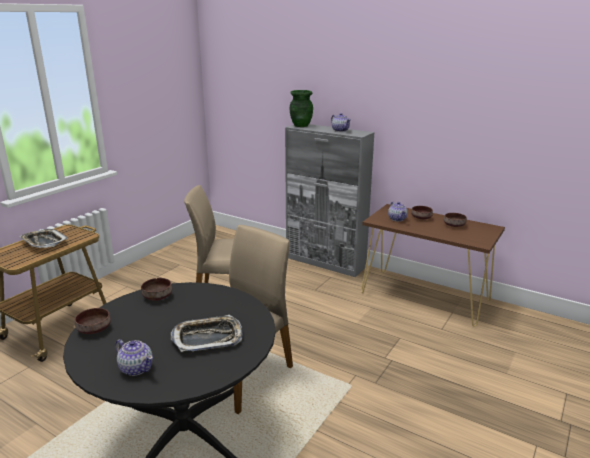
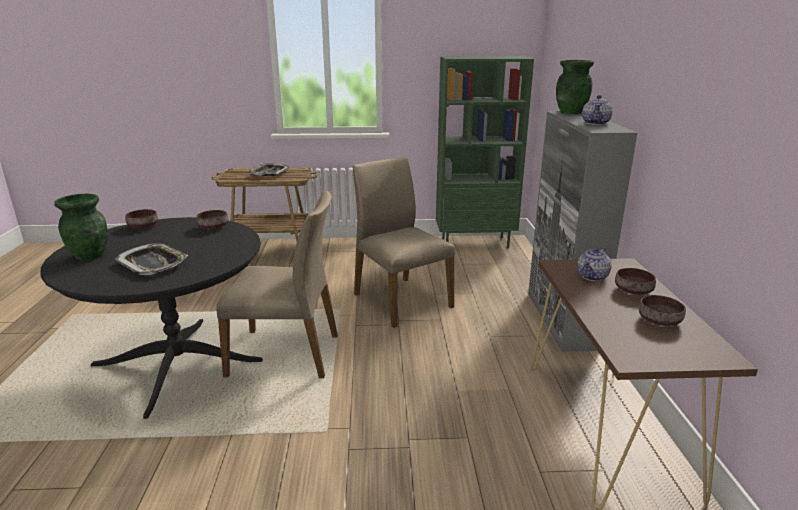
camera: 55 degrees right, 0 degrees up
(136, 368) = (90, 255): teapot -> green vase
(195, 242) = (475, 243): none -> green bookcase

